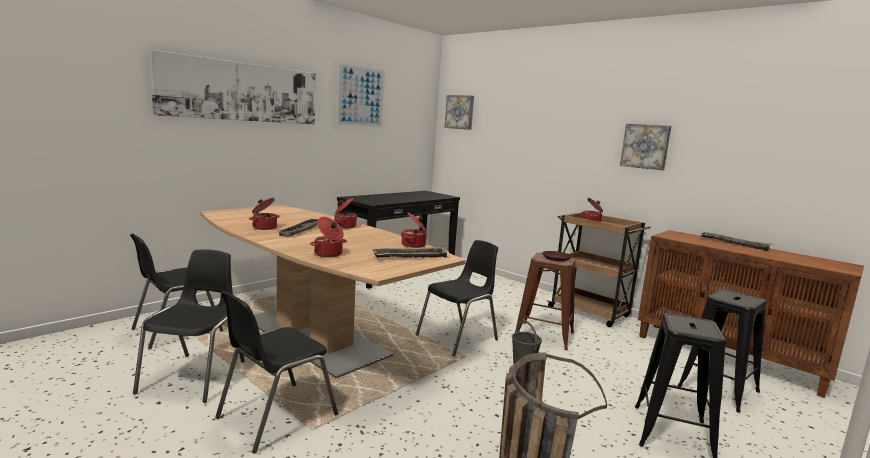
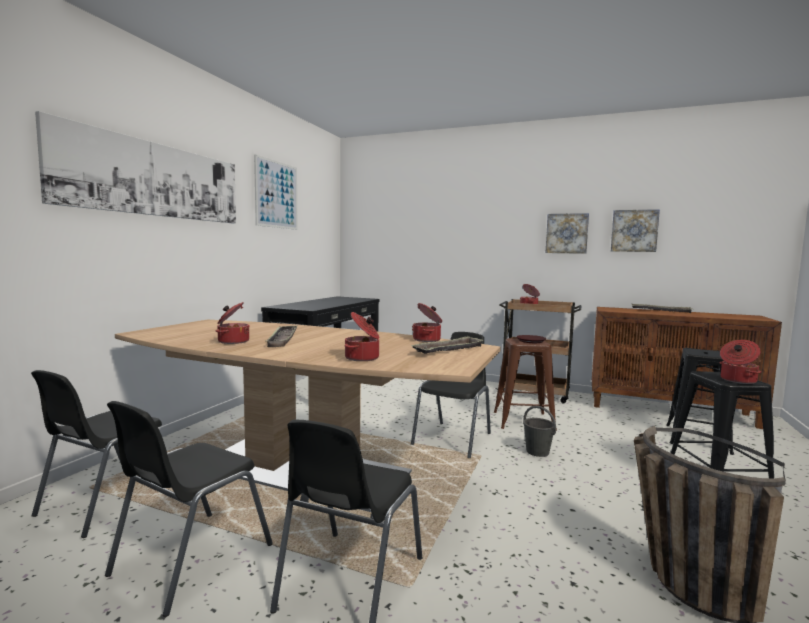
camera: 20 degrees left, 5 degrees down
(195, 376) = (189, 560): black chair -> black chair turned 135 degrees counterclockwise
(344, 226) = (321, 331): cooking pot -> cooking pot (737, 380)
(460, 112) = (368, 214): picture -> picture (634, 231)

